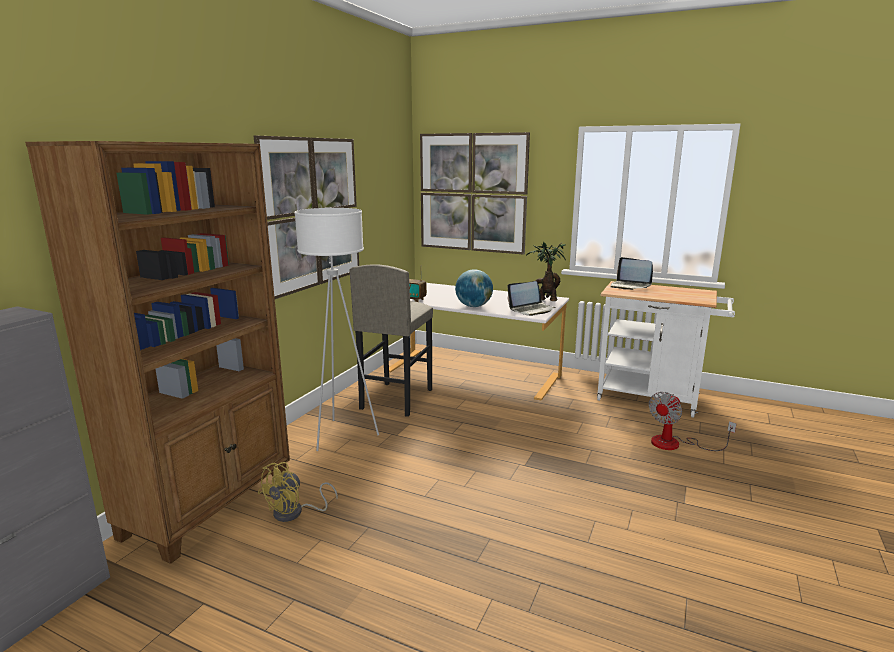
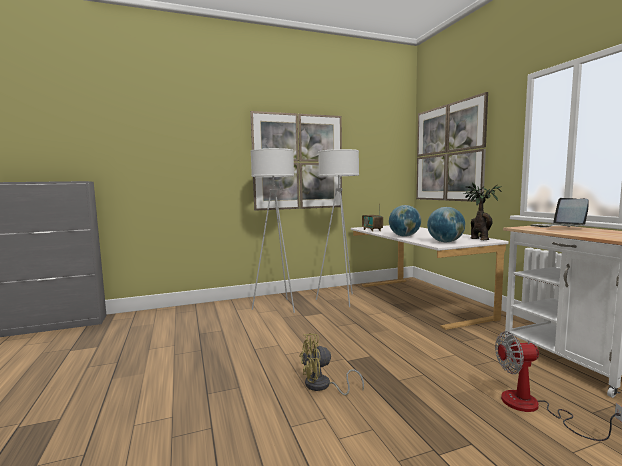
camera: 45 degrees right, 10 degrees down
(211, 505) = (173, 314): brown bookcase -> none
(295, 513) = (190, 330): yellow fan -> yellow fan (322, 386)
(396, 399) = (339, 300): grey stool -> white floor lamp
(532, 310) = (445, 242): laptop -> globe

